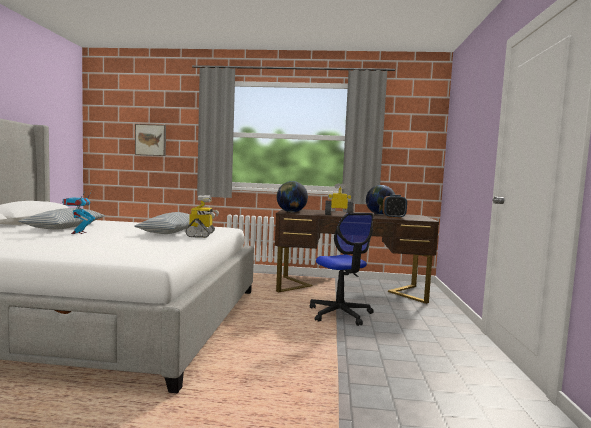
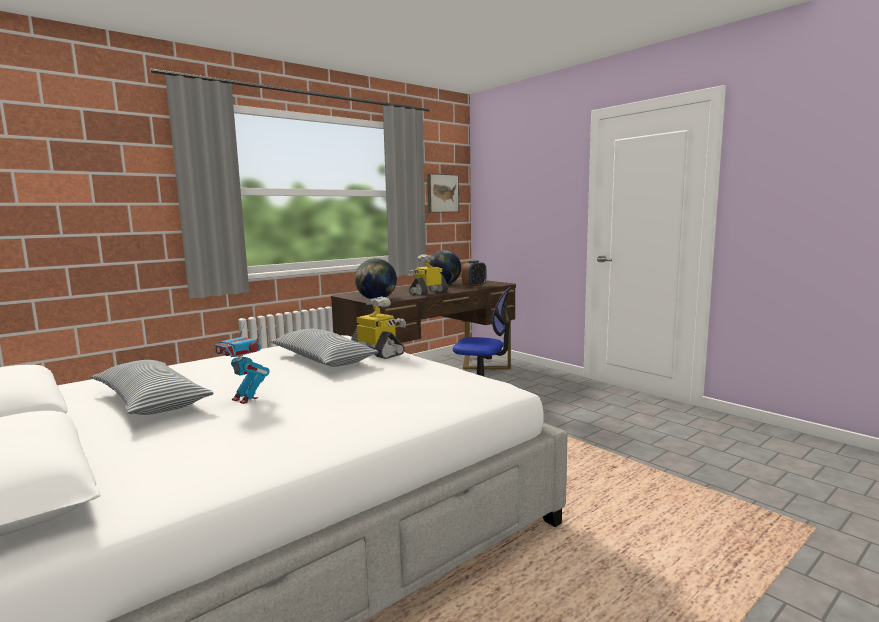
camera: 45 degrees left, 5 degrees up
(151, 140) = (65, 205): picture -> picture (442, 193)

